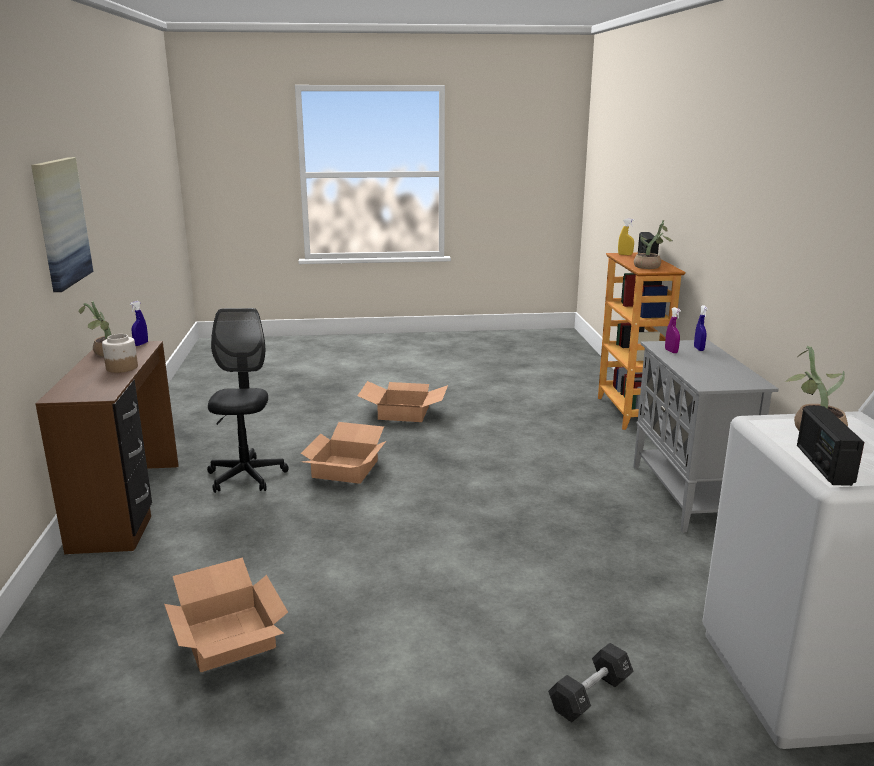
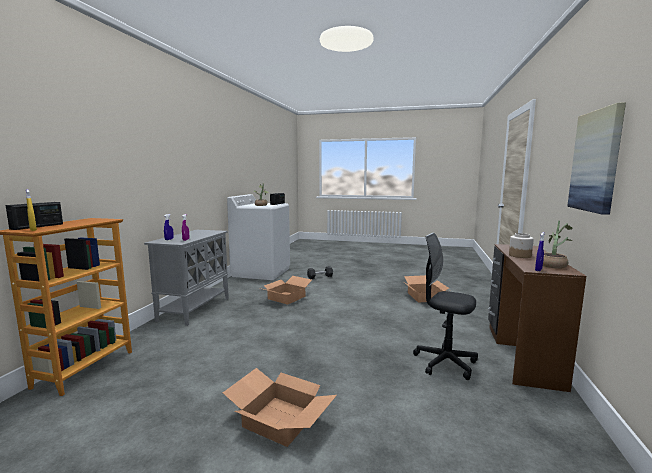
camera: 160 degrees left, 10 degrees down
(246, 476) = (445, 363): black office chair -> black office chair turned 105 degrees clockwise
(344, 468) = (368, 357): cardboard box -> cardboard box (286, 298)
(650, 267) = (90, 221): potted plant -> none

